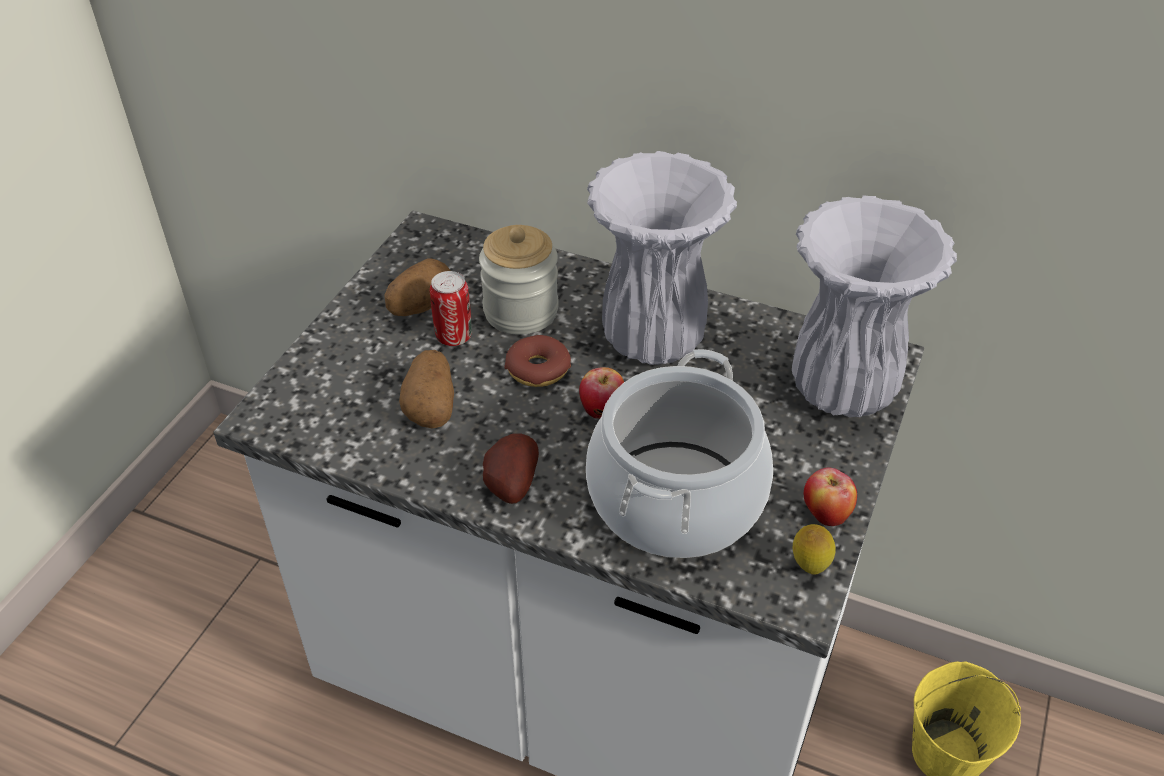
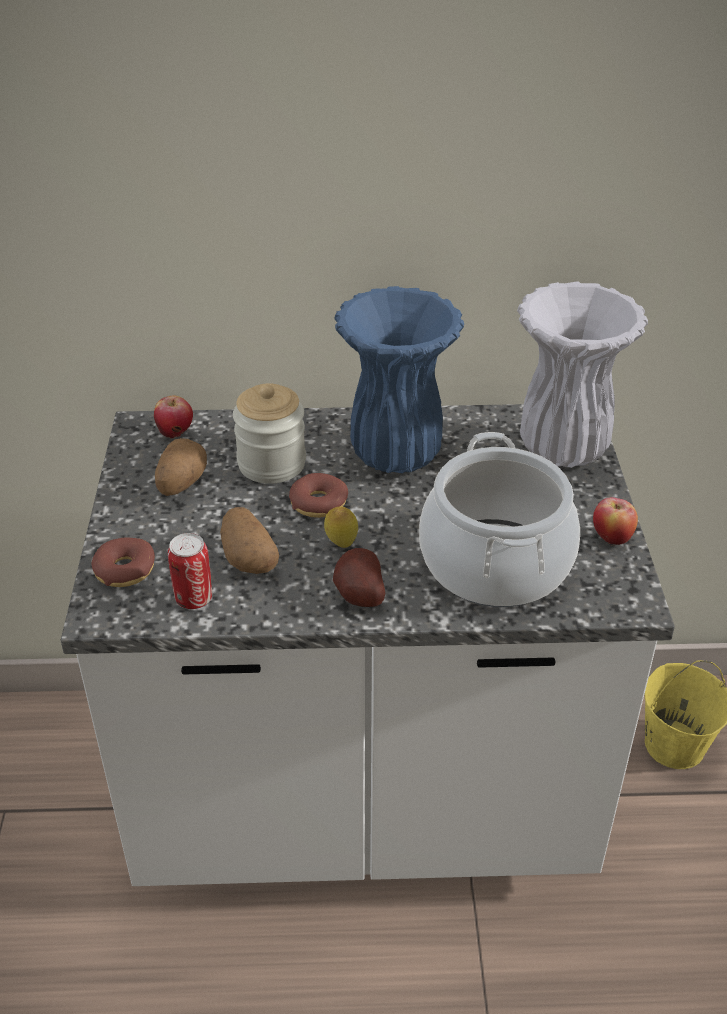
camera: 25 degrees left, 5 degrees down
(312, 380) = (125, 570): none -> donut
(454, 336) = (228, 499): can -> can (194, 599)
(602, 411) = (393, 519): apple -> apple (176, 433)
(652, 338) = (394, 454): white vase -> blue vase
(809, 567) = (625, 577): lemon -> lemon (341, 544)

